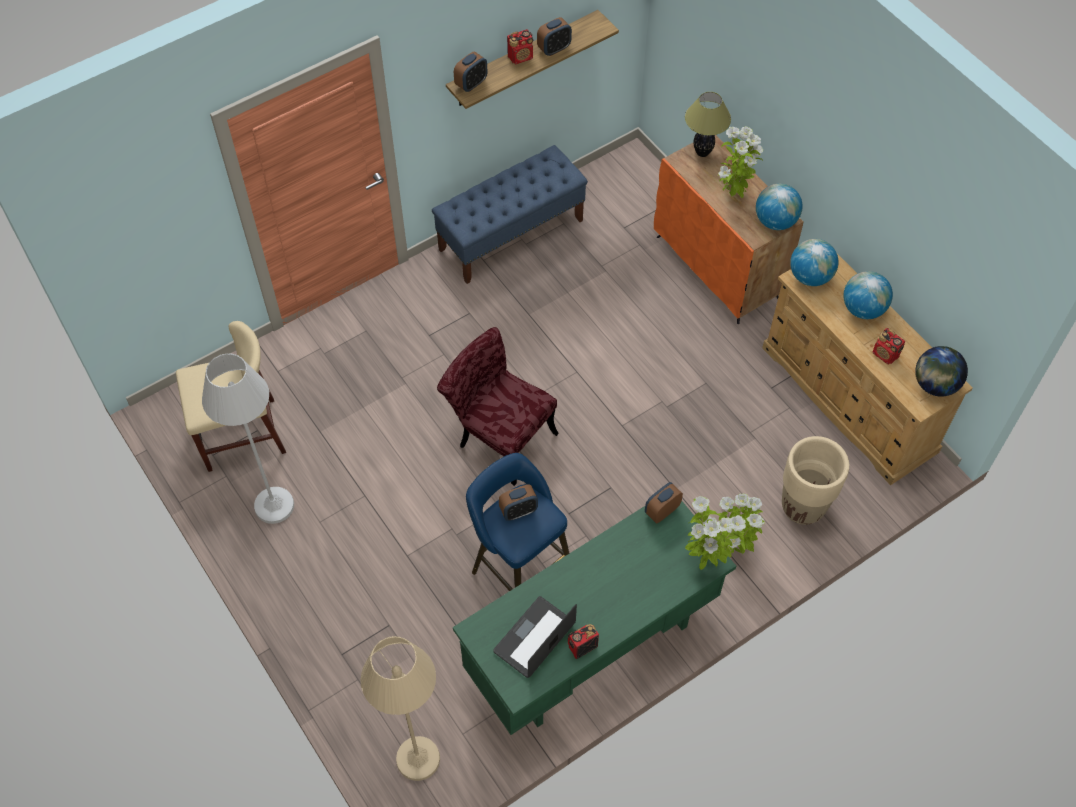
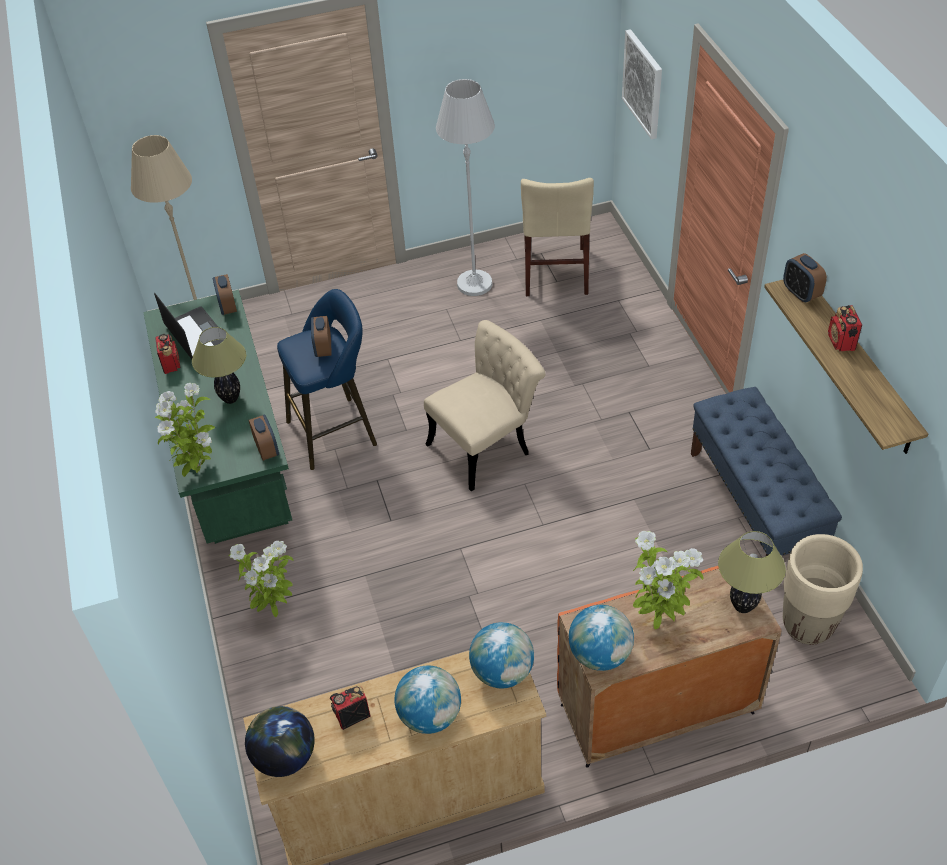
camera: 110 degrees right, 10 degrees down
(142, 249) = (643, 83): none -> picture
(499, 435) = (487, 444): red chair -> beige chair
(554, 49) = (852, 375): alarm clock -> alarm clock (228, 307)
(610, 568) = (230, 398): none -> table lamp
(802, 507) = (290, 689): beige planter -> beige planter (807, 625)

